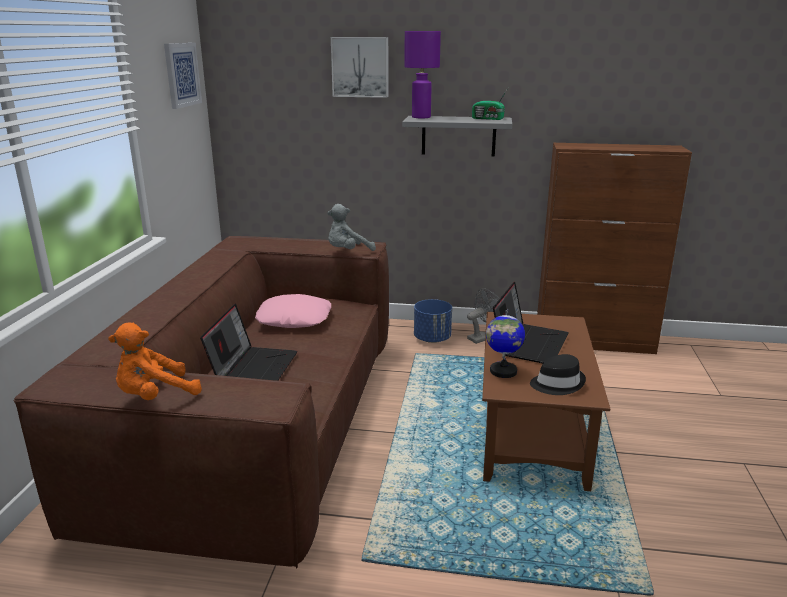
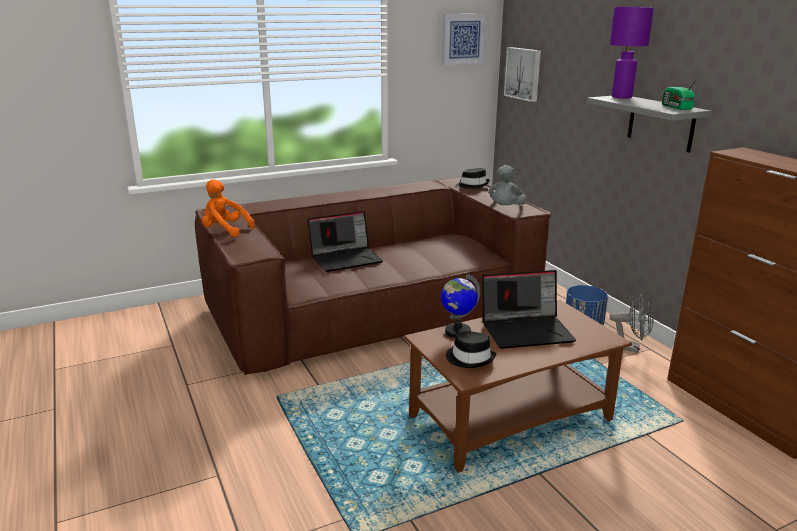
camera: 55 degrees right, 0 degrees up
(264, 241) = (473, 185): none -> black hat
(294, 319) = (431, 246): pink pillow -> none
(348, 252) = (505, 209): grey plush toy -> grey plush toy turned 90 degrees counterclockwise
(360, 67) = (594, 41): picture -> picture (524, 73)

